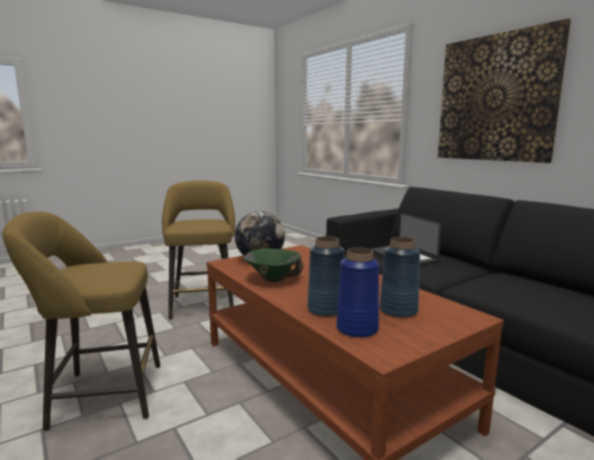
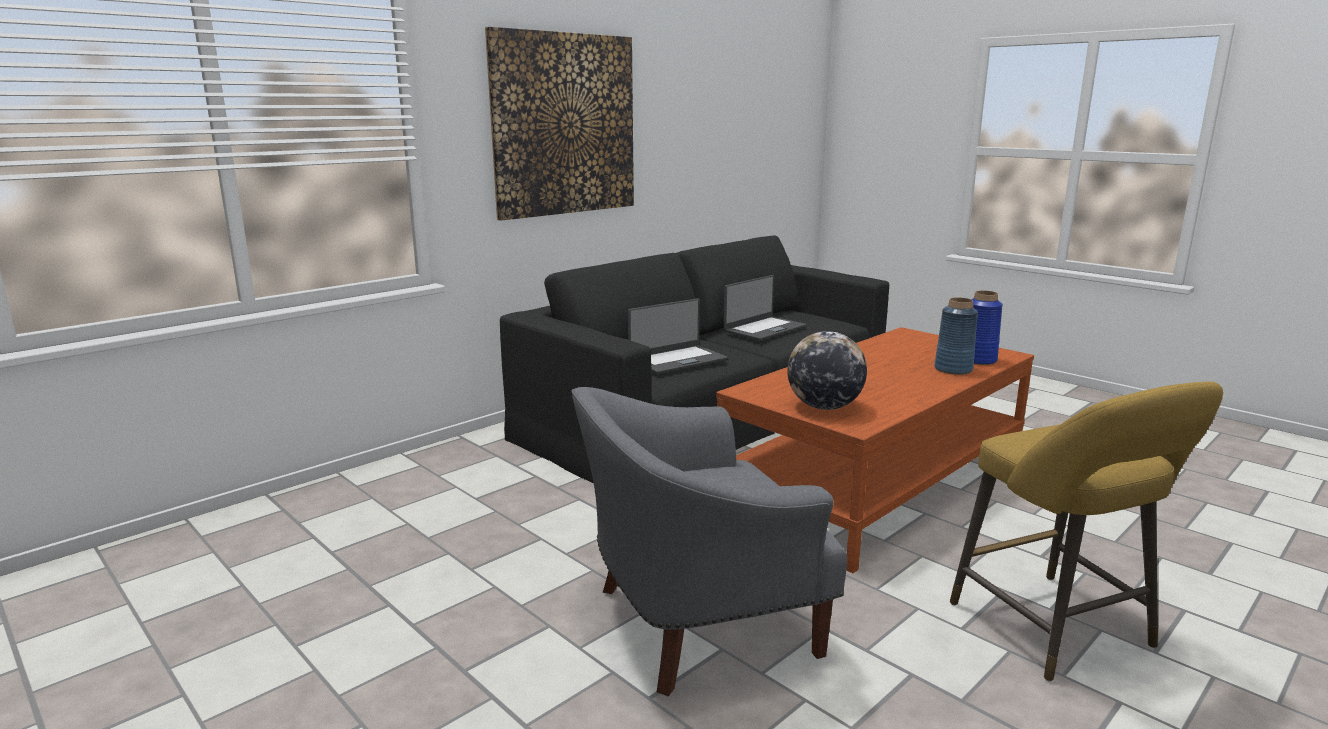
camera: 100 degrees left, 5 degrees up
(203, 303) = (695, 622): yellow stool -> grey armchair
(273, 279) = (895, 393): green bowl -> none
(398, 310) = (922, 349): blue vase -> none
(517, 286) = (764, 329): none -> laptop

